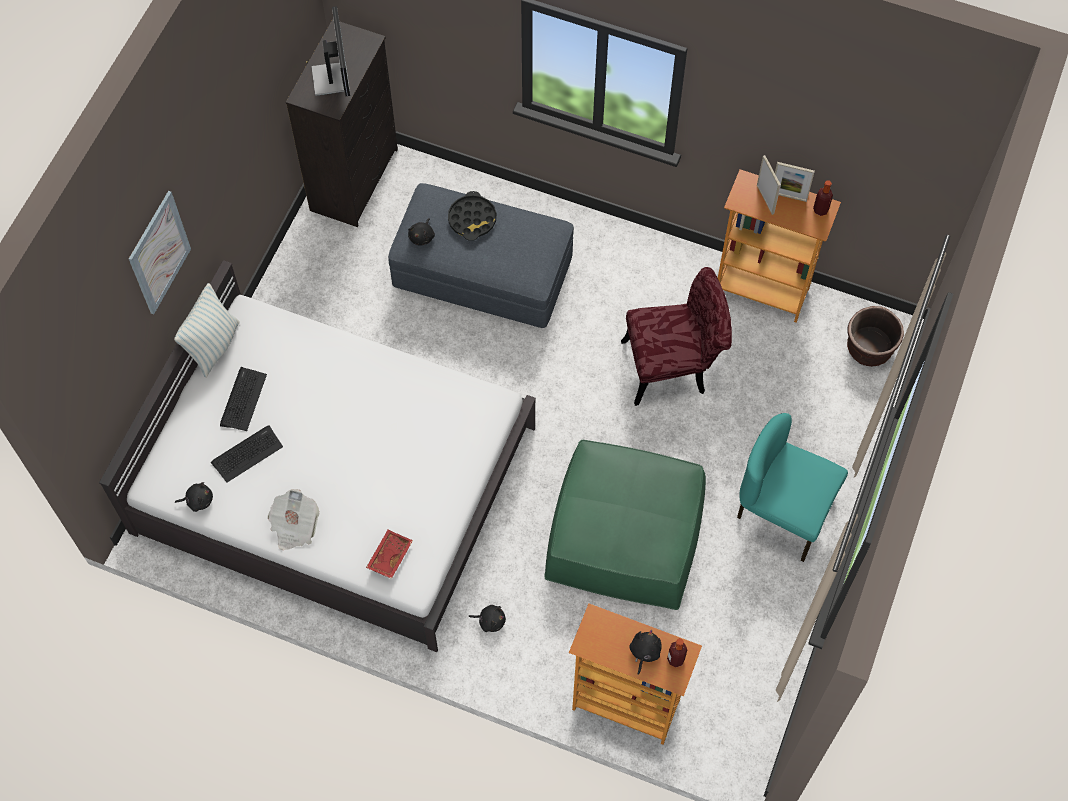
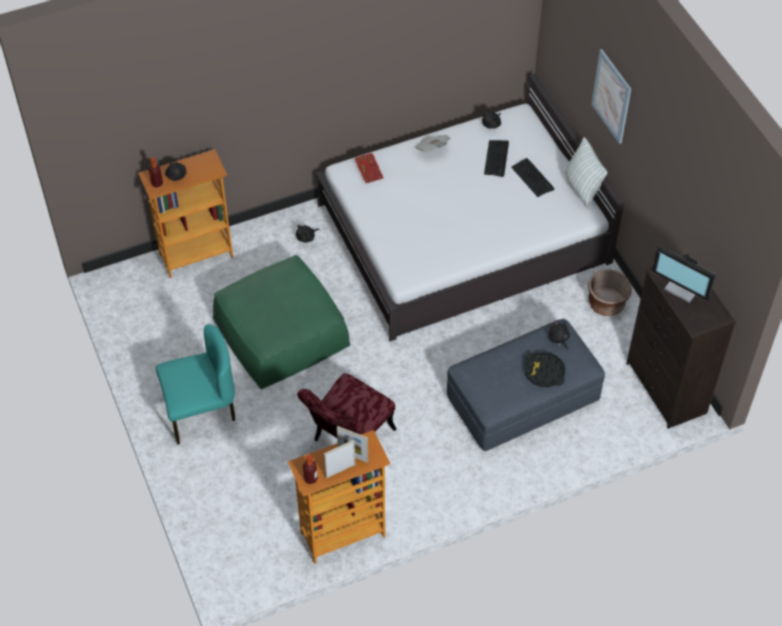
camera: 135 degrees right, 10 degrees down
(869, 348) = (237, 556): brown planter -> brown planter (606, 304)

